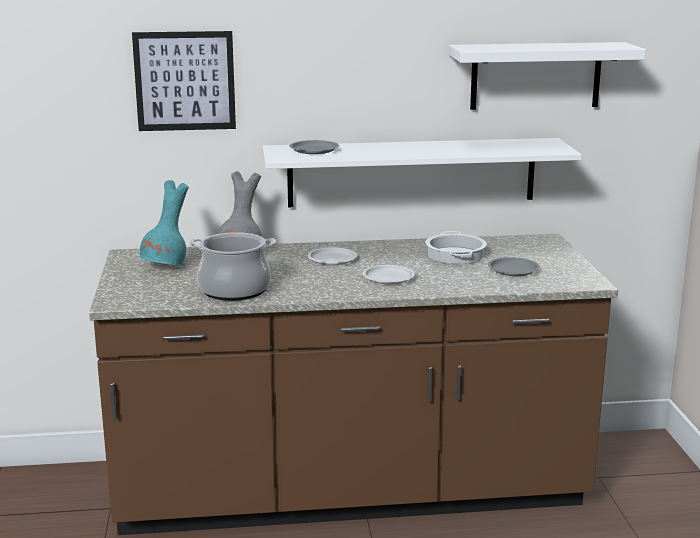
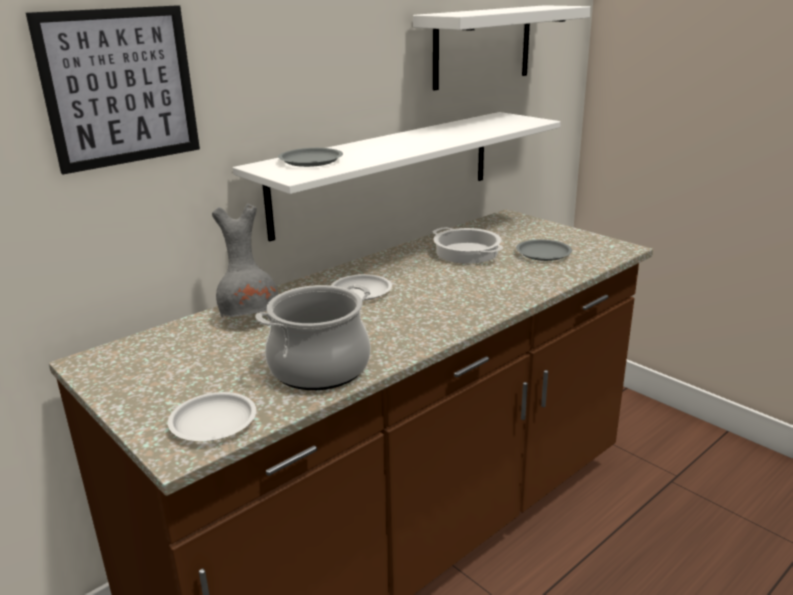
camera: 35 degrees left, 5 degrees up
(166, 267) = (176, 364): turquoise vase -> none
(388, 278) = (455, 296): white plate -> white plate (213, 422)

